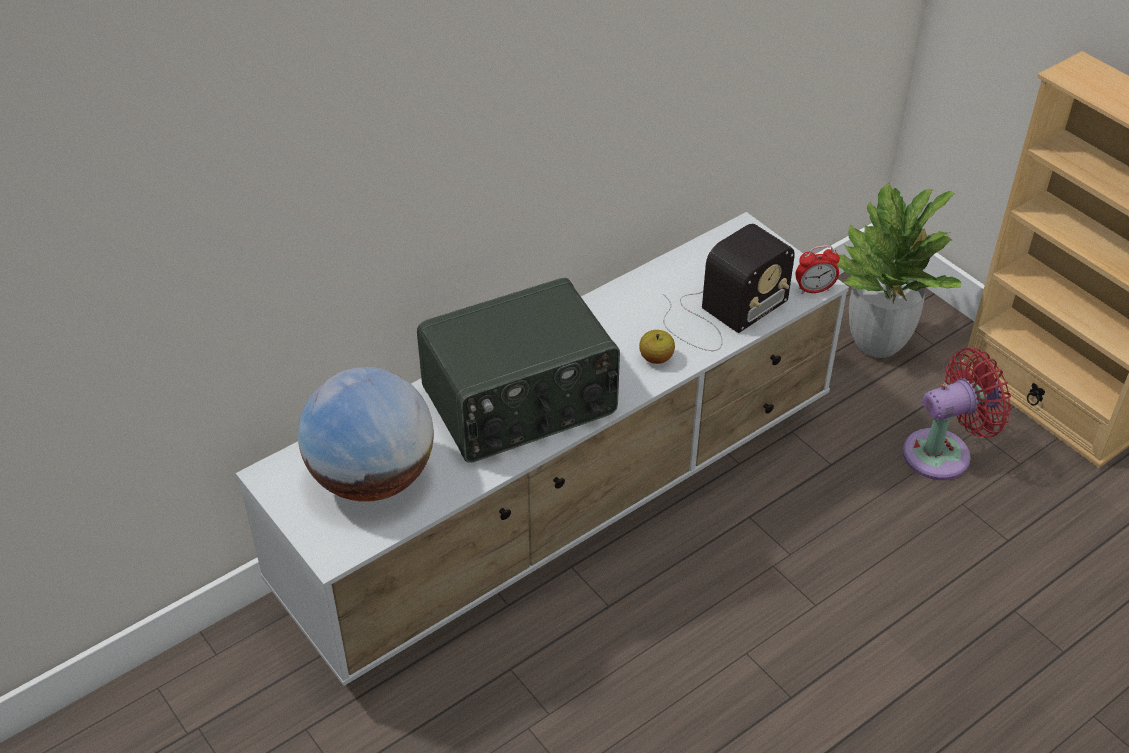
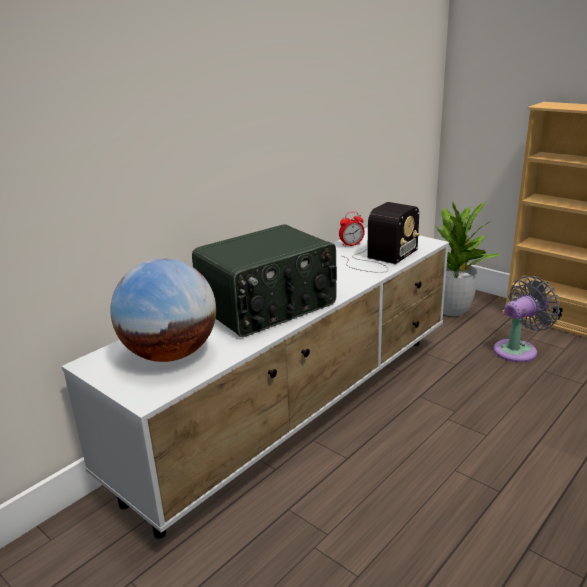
camera: 10 degrees left, 20 degrees down
(656, 358) = (350, 279): apple -> none
(814, 289) = (430, 244): alarm clock -> alarm clock (351, 245)
(943, 453) = (518, 350): red fan -> grey fan

